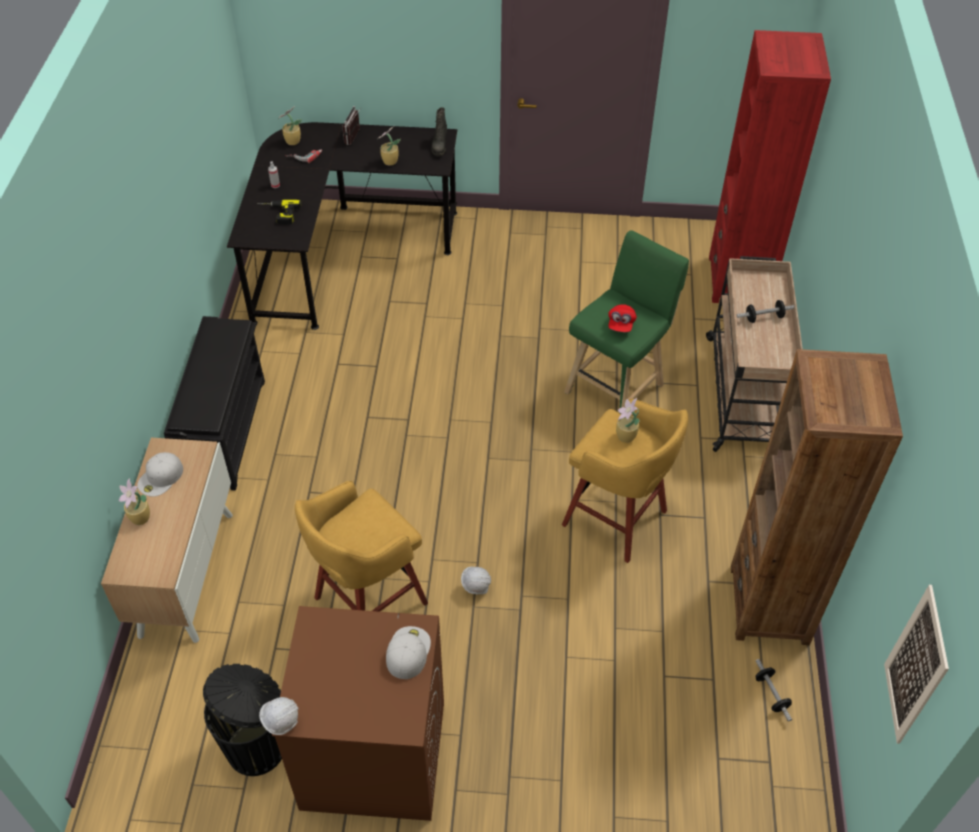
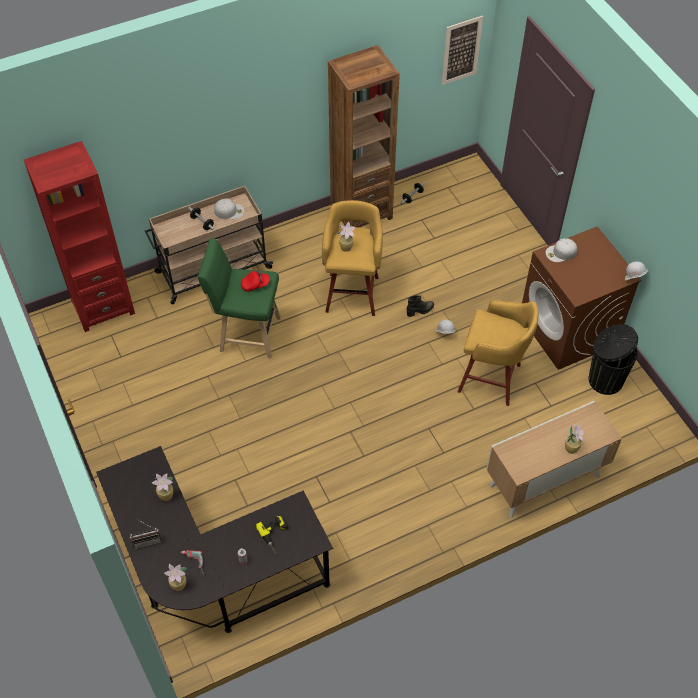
camera: 120 degrees left, 5 degrees up
(161, 477) = (539, 458): white cap -> white cap (229, 211)
(226, 431) = (432, 532): black shoe rack -> none
(439, 146) = (126, 472): black boot -> black boot (420, 311)

